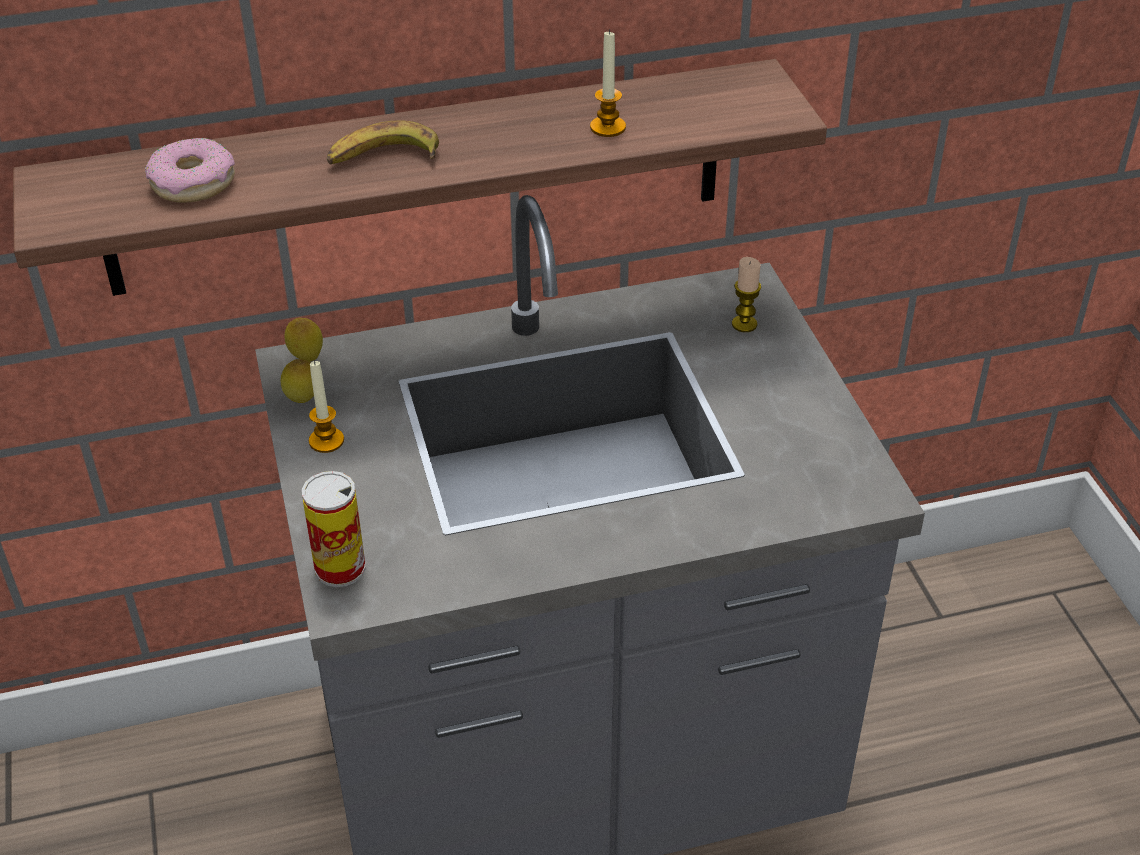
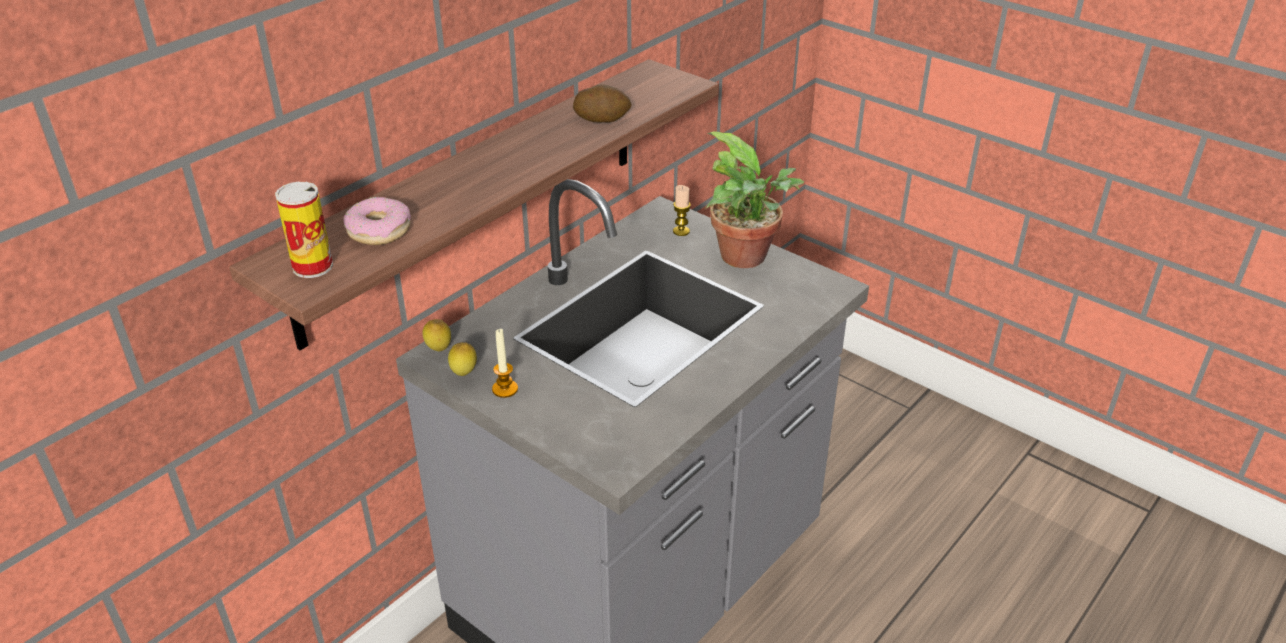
camera: 35 degrees left, 5 degrees down
(340, 568) = (593, 452): can -> can (312, 266)
(383, 157) = (488, 176): banana -> none
(608, 127) = (602, 119): candle -> potato
(794, 400) = (748, 258): none -> potted plant

